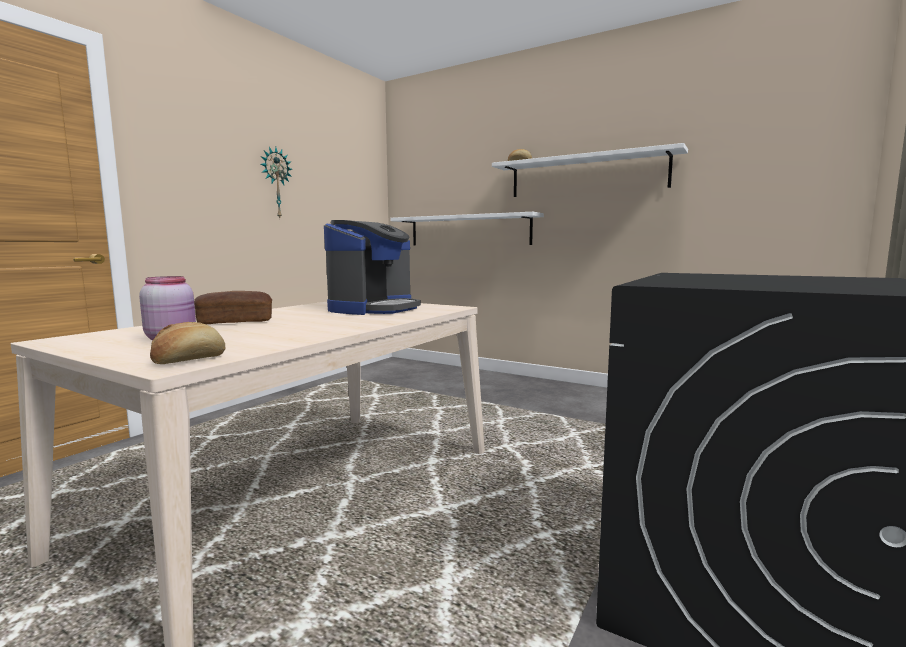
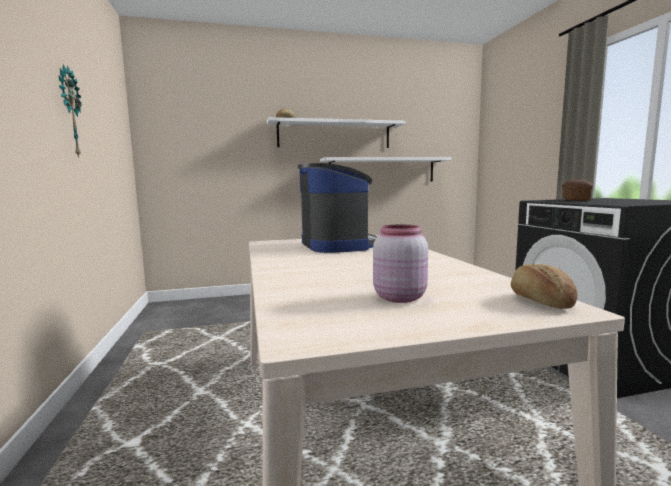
camera: 45 degrees left, 0 degrees up
(235, 322) = (323, 274): bread -> bread (575, 200)
(468, 230) = (234, 174): white shelf -> white shelf (382, 170)

